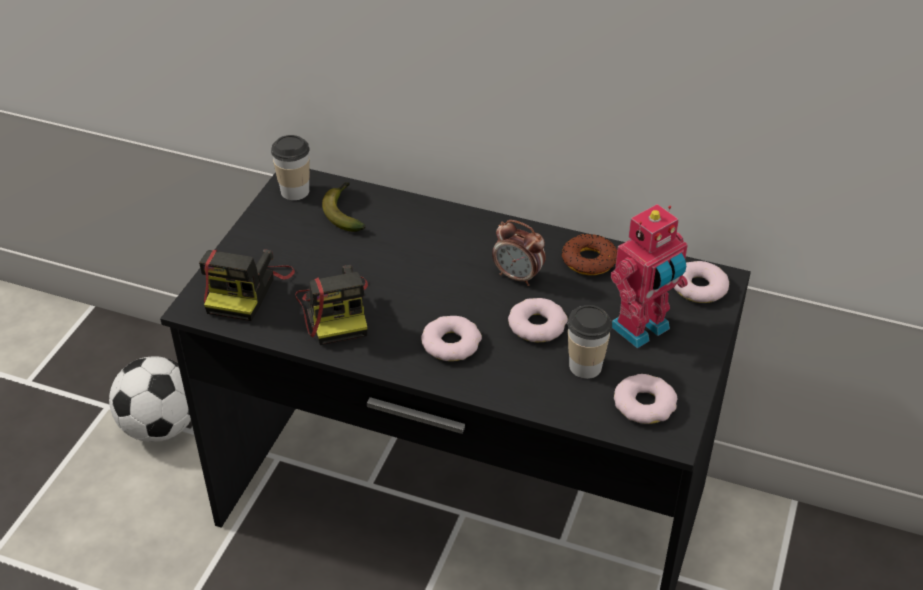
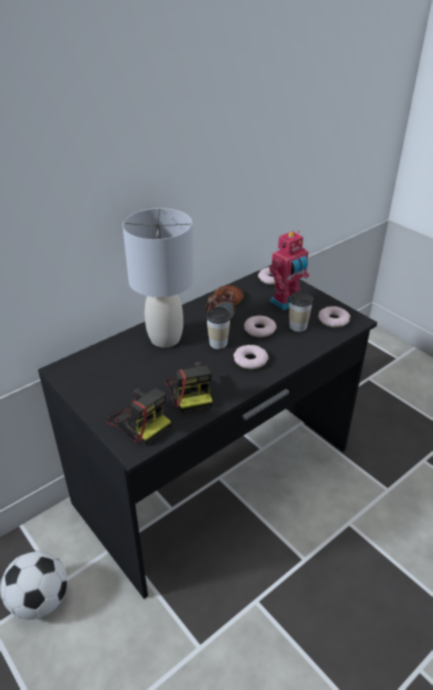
camera: 60 degrees left, 5 degrees down
(295, 191) = (71, 373): cup -> cup (218, 343)
(336, 311) = (190, 391): camera -> camera turned 60 degrees clockwise
(344, 212) = (111, 360): banana -> none
(432, 238) = (165, 338): none -> grey table lamp
(642, 329) = (286, 302): toy robot -> toy robot turned 60 degrees clockwise

